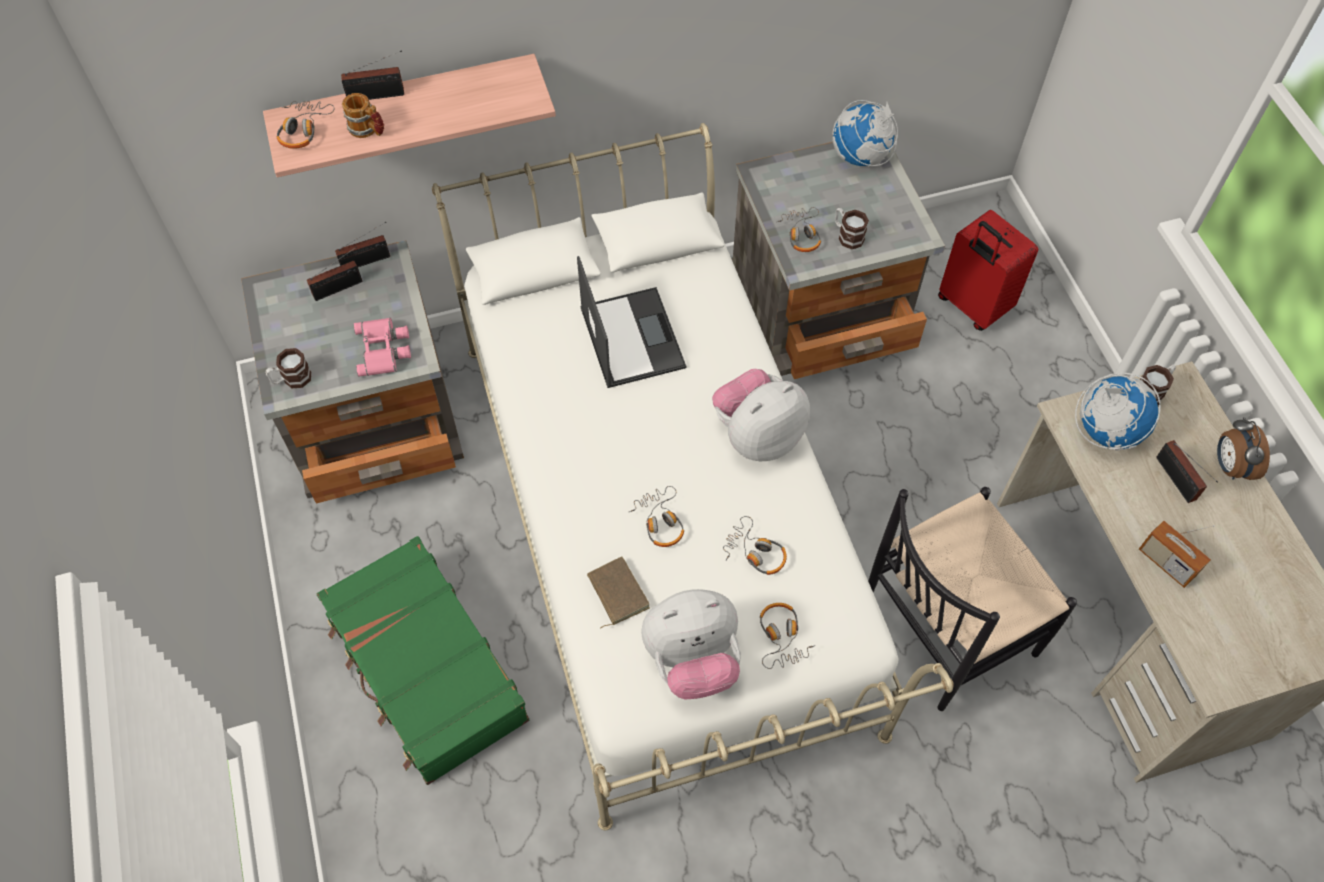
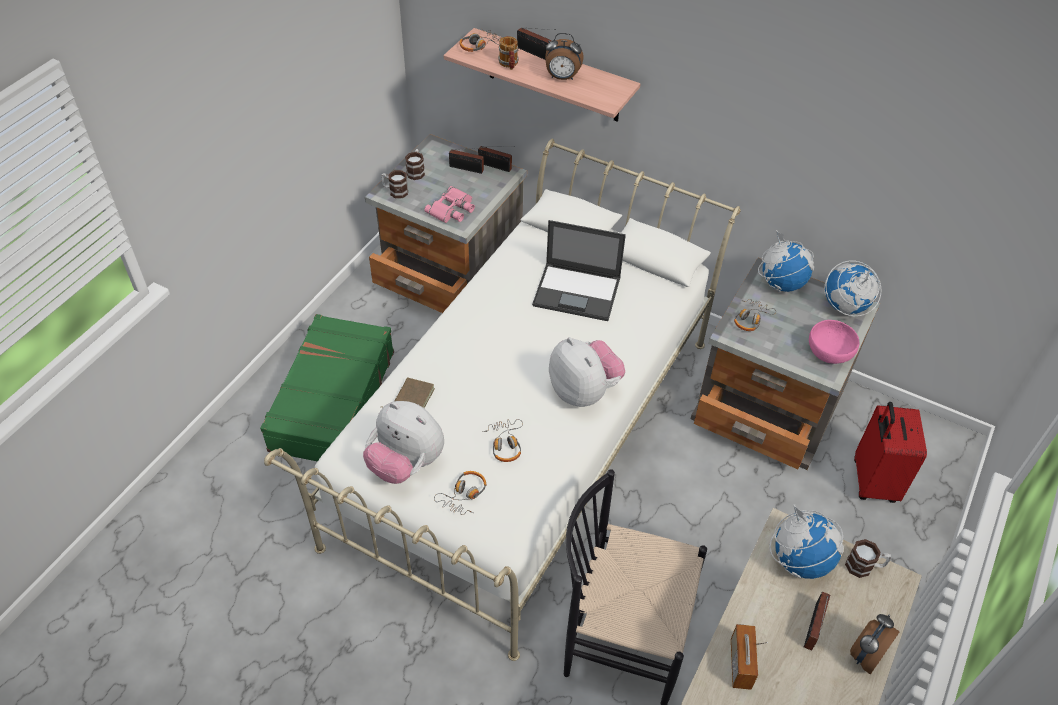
camera: 45 degrees right, 10 degrees down
(447, 105) = (562, 78): none -> alarm clock
(631, 337) = (578, 292): laptop -> laptop turned 75 degrees clockwise
(660, 521) = (476, 387): headphones -> none
(757, 435) = (584, 391): plush toy -> plush toy turned 45 degrees clockwise
(785, 175) = (781, 283): none -> globe
(847, 235) = (779, 340): mug -> mug (416, 171)
(897, 214) = (829, 352): none -> pink bowl

